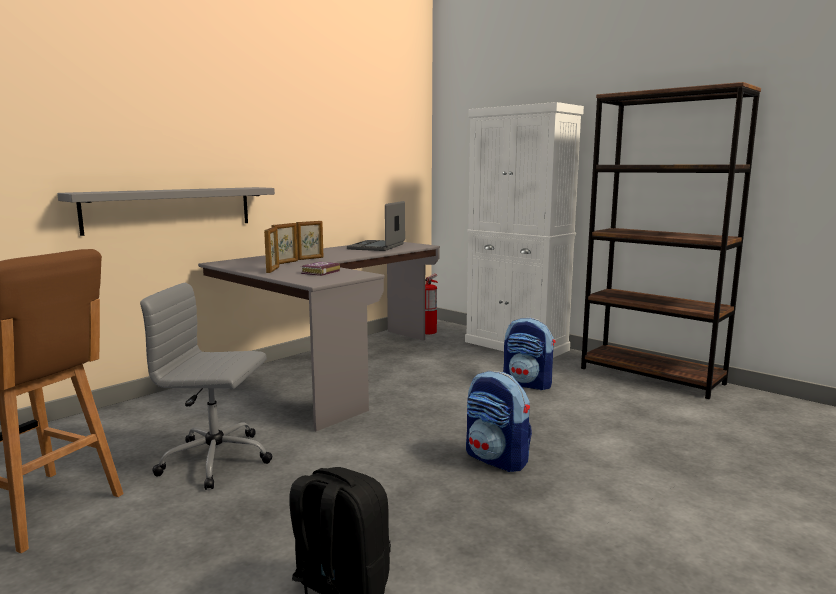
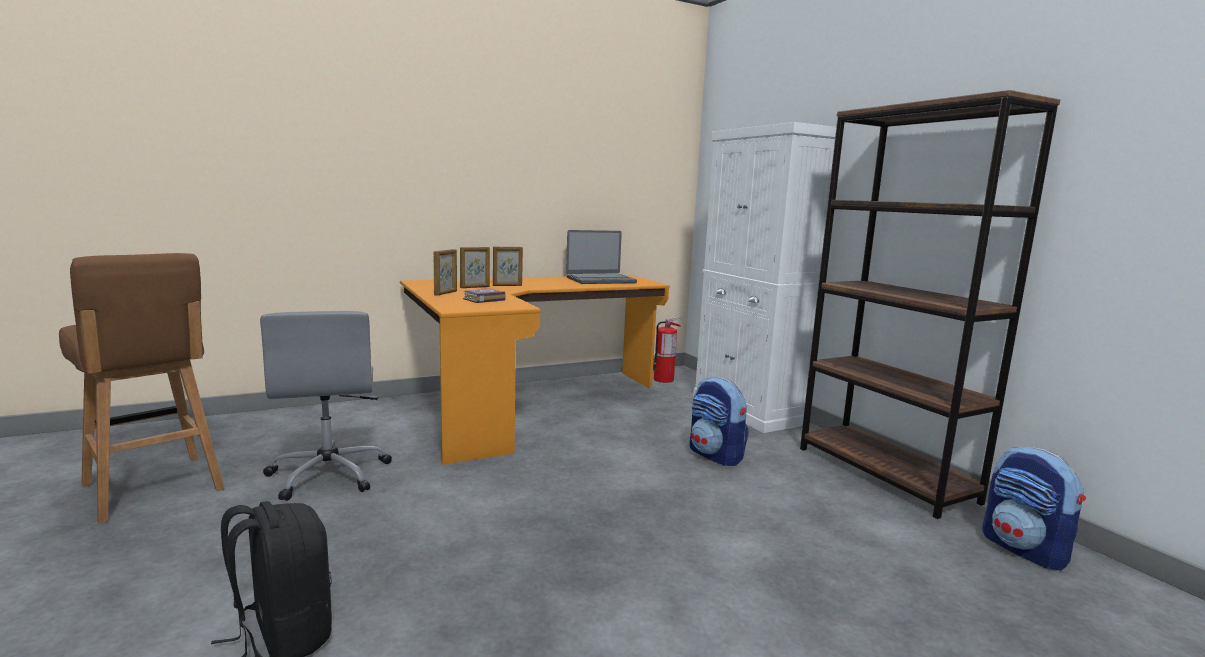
camera: 20 degrees right, 0 degrees up
(170, 209) = (375, 225): grey shelf -> none
(218, 460) = (329, 474): grey office chair -> grey office chair turned 135 degrees counterclockwise
(332, 369) = (525, 404): grey desk -> orange desk
(377, 247) = (600, 280): laptop -> laptop turned 150 degrees counterclockwise
(497, 459) = (589, 535): backpack -> backpack (1025, 550)

